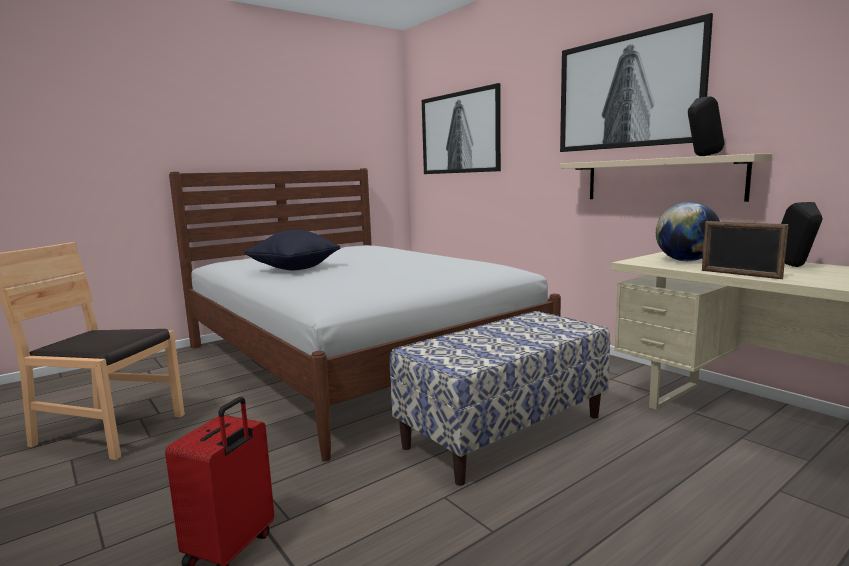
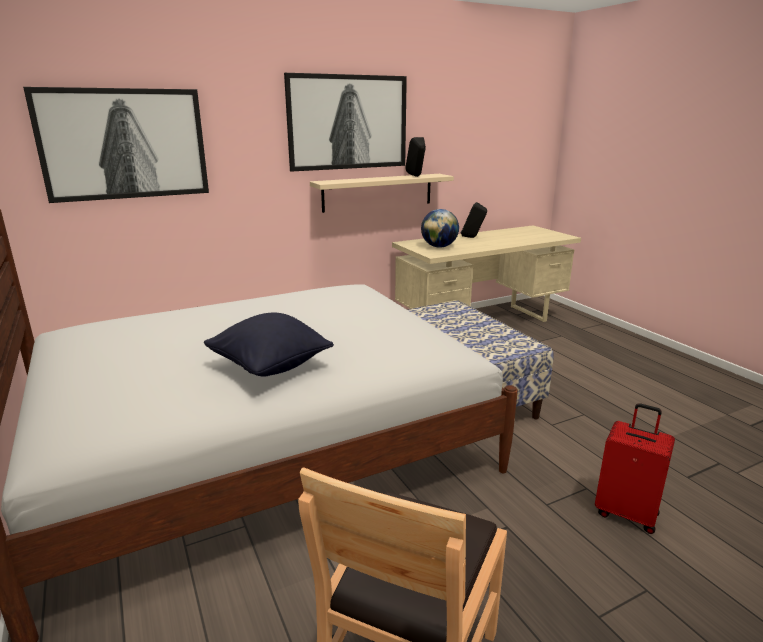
camera: 80 degrees left, 10 degrees up
(740, 274) = (489, 247): picture frame -> none

